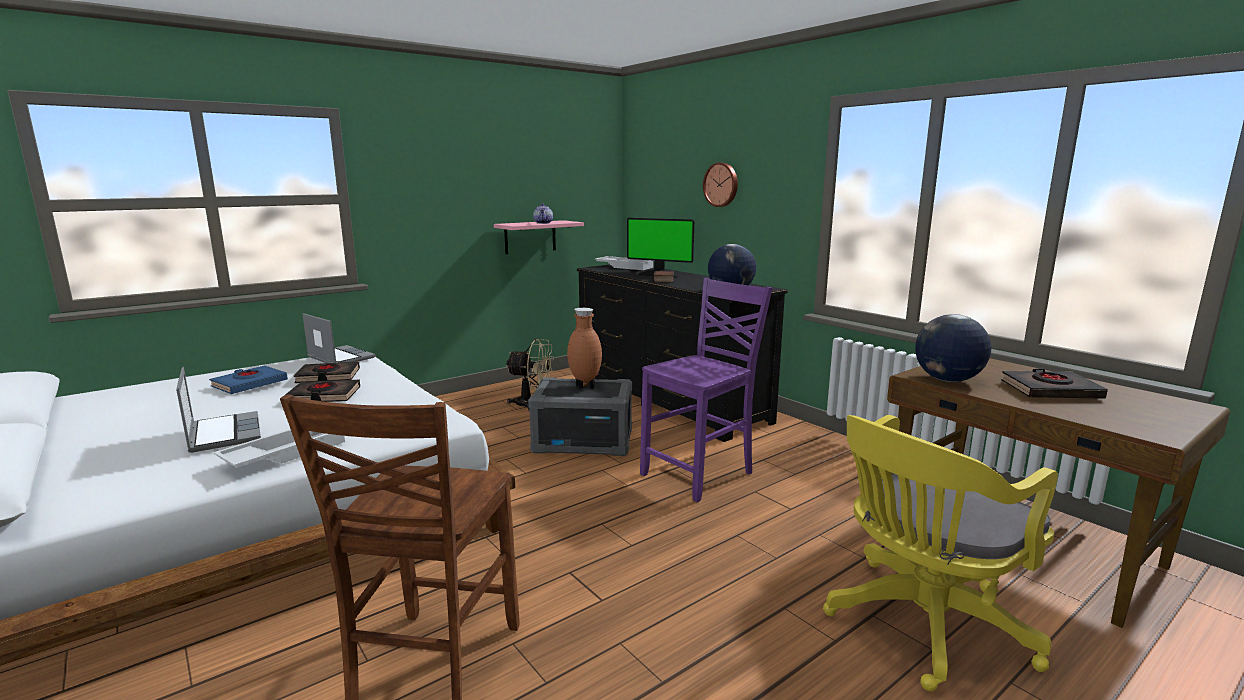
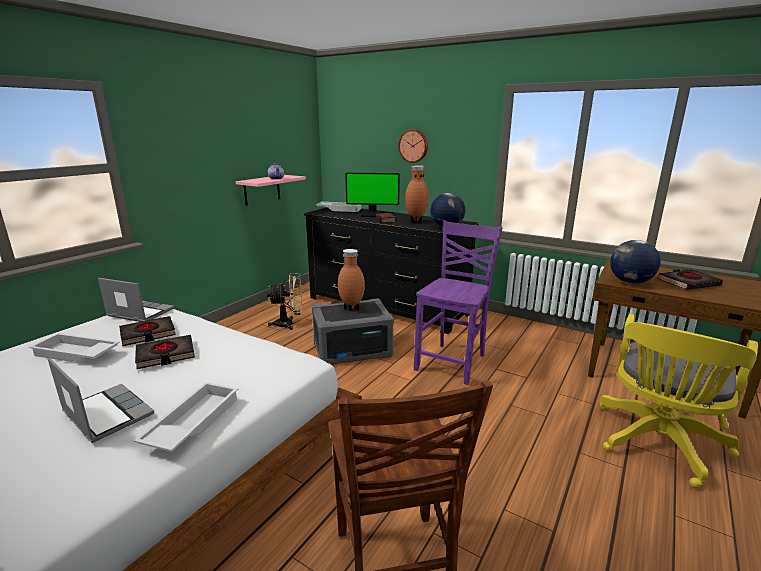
camera: 20 degrees left, 5 degrees up
(249, 384) = (75, 354): blue book -> white tray
(701, 283) = (416, 221): none -> brown vase

